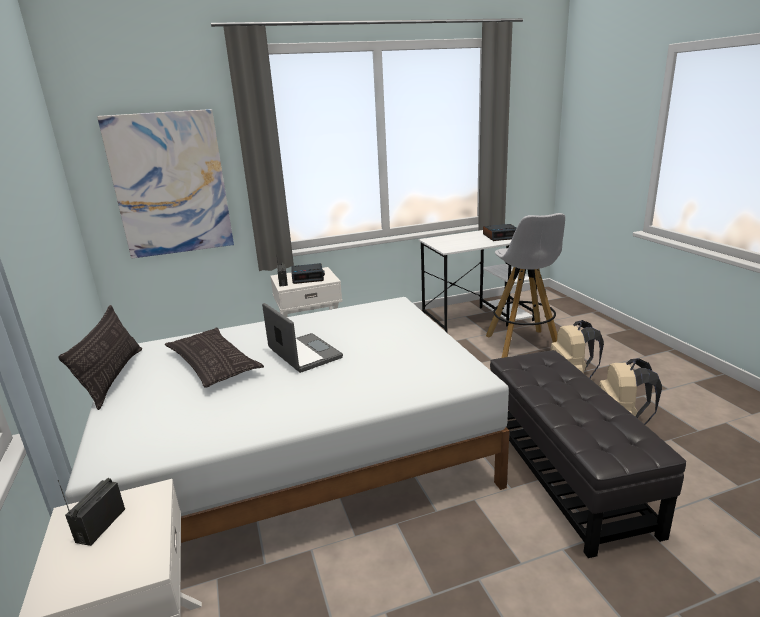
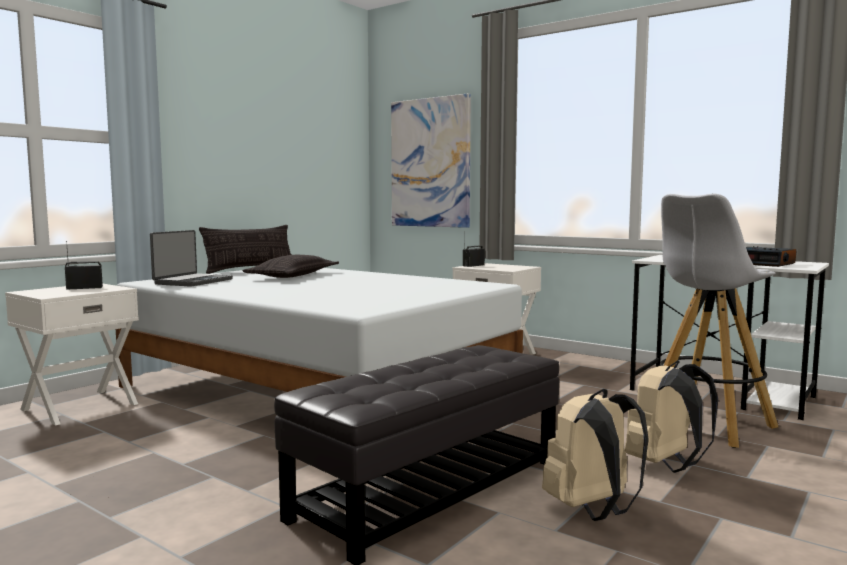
camera: 55 degrees right, 15 degrees down
(303, 354) = (337, 283): laptop -> laptop (192, 281)
(308, 277) = (499, 267): alarm clock -> none

